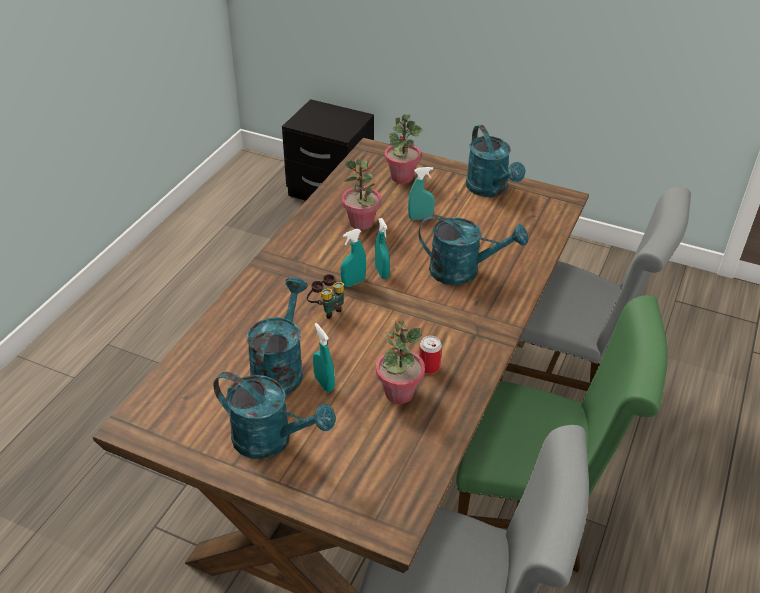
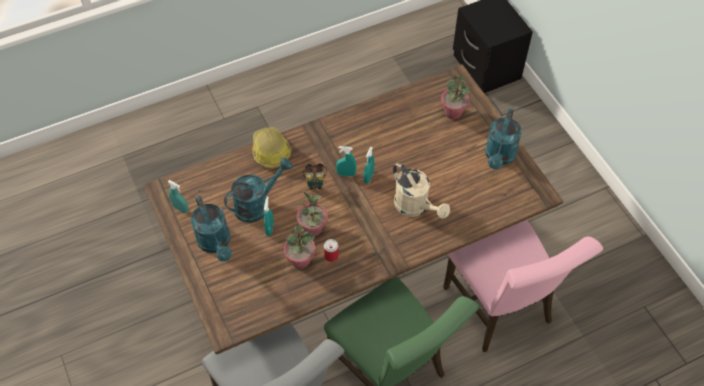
camera: 40 degrees right, 15 degrees up
(237, 308) = (270, 151): none -> hard hat
(361, 223) = (392, 133): potted plant -> potted plant (313, 228)
(420, 218) = (431, 152): turquoise spray bottle -> turquoise spray bottle (181, 208)
(463, 271) = (416, 207): turquoise watering can -> beige watering can
(567, 379) = (501, 309): grey chair -> pink chair

